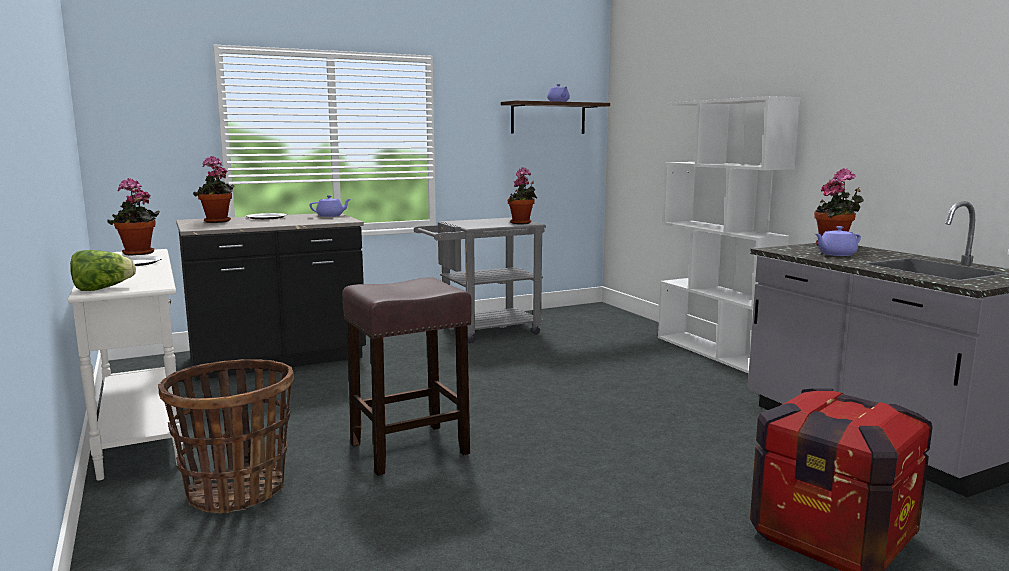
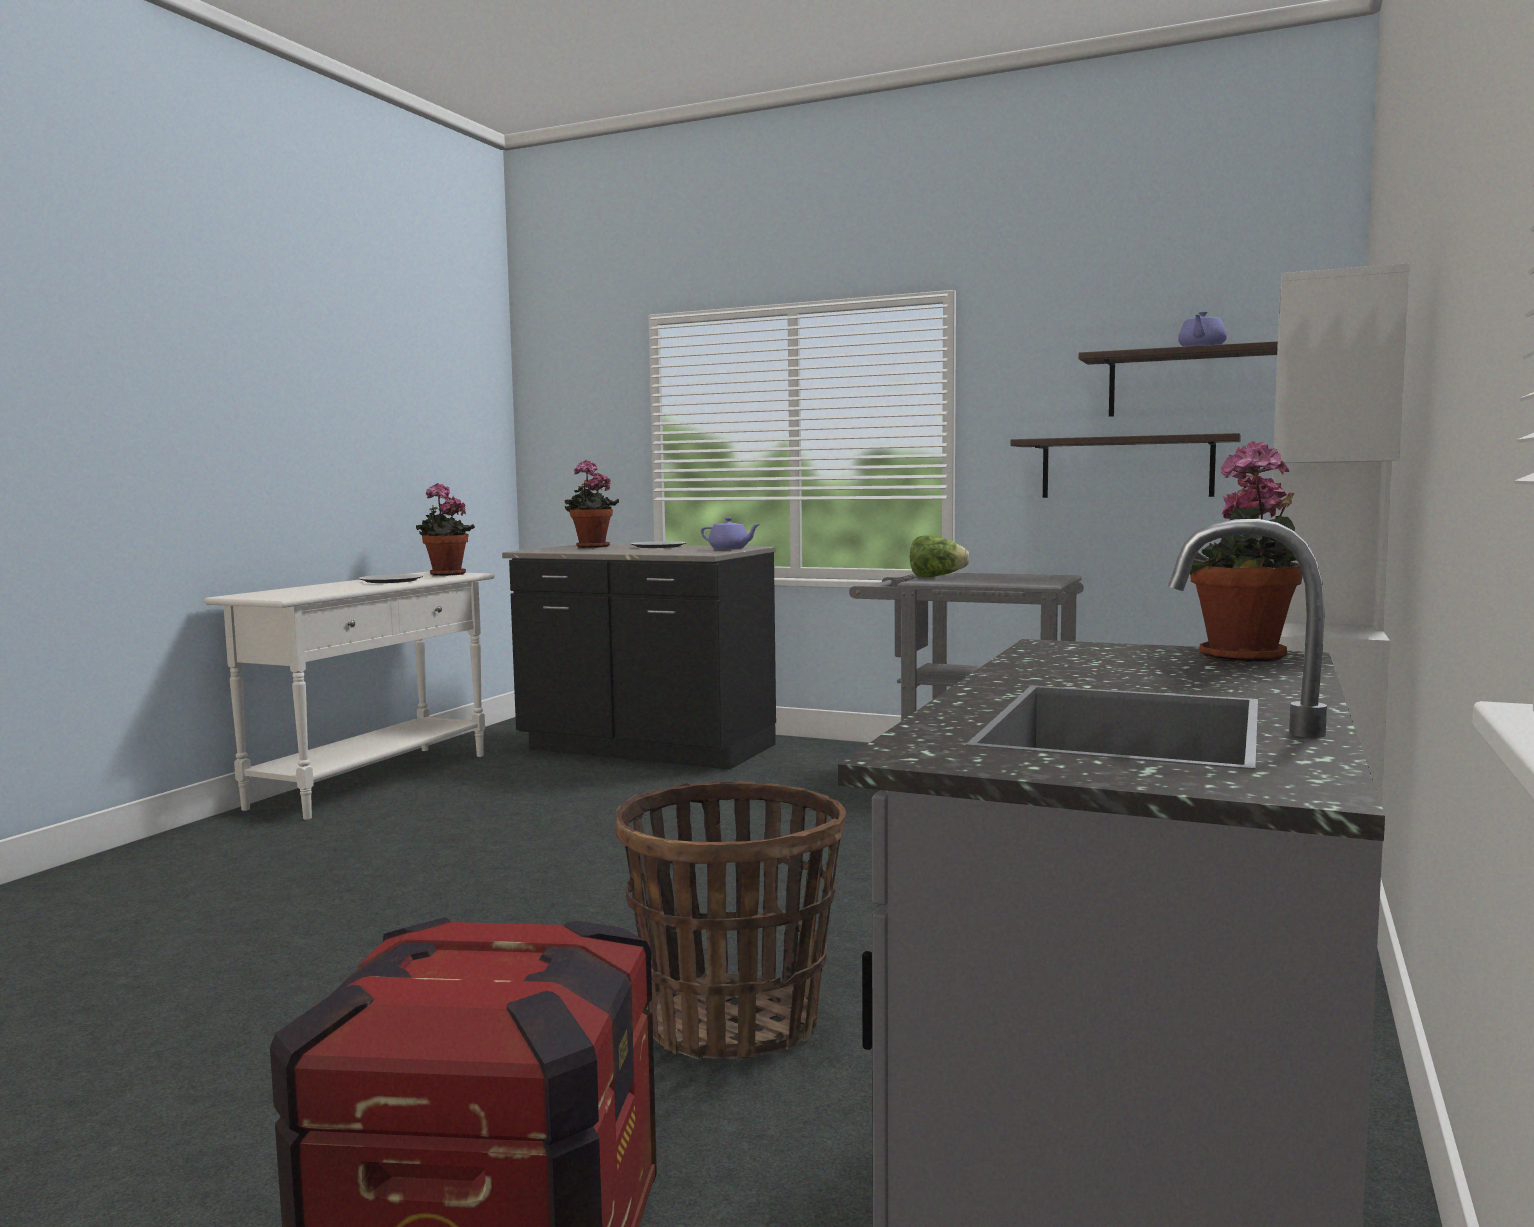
camera: 50 degrees right, 5 degrees down
(102, 289) = (250, 595): lettuce -> lettuce (936, 577)
(236, 491) = (266, 856): basket -> basket (733, 1023)
(411, 448) = (472, 879): brown stool -> none
(519, 160) = (1126, 467): none -> shelf
(522, 223) = (1031, 582): potted plant -> none
(836, 254) = (1110, 668): purple teapot -> none

